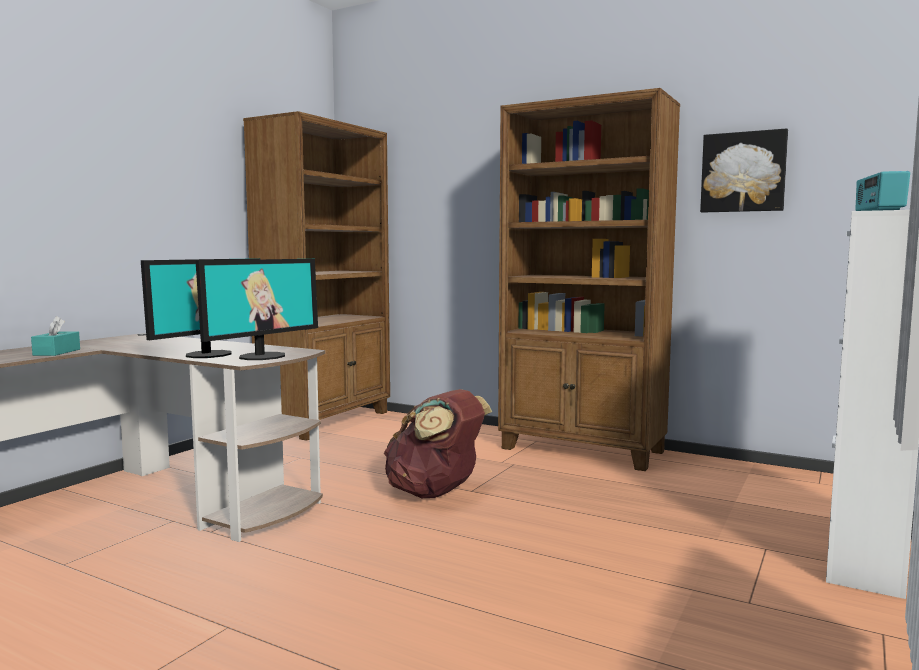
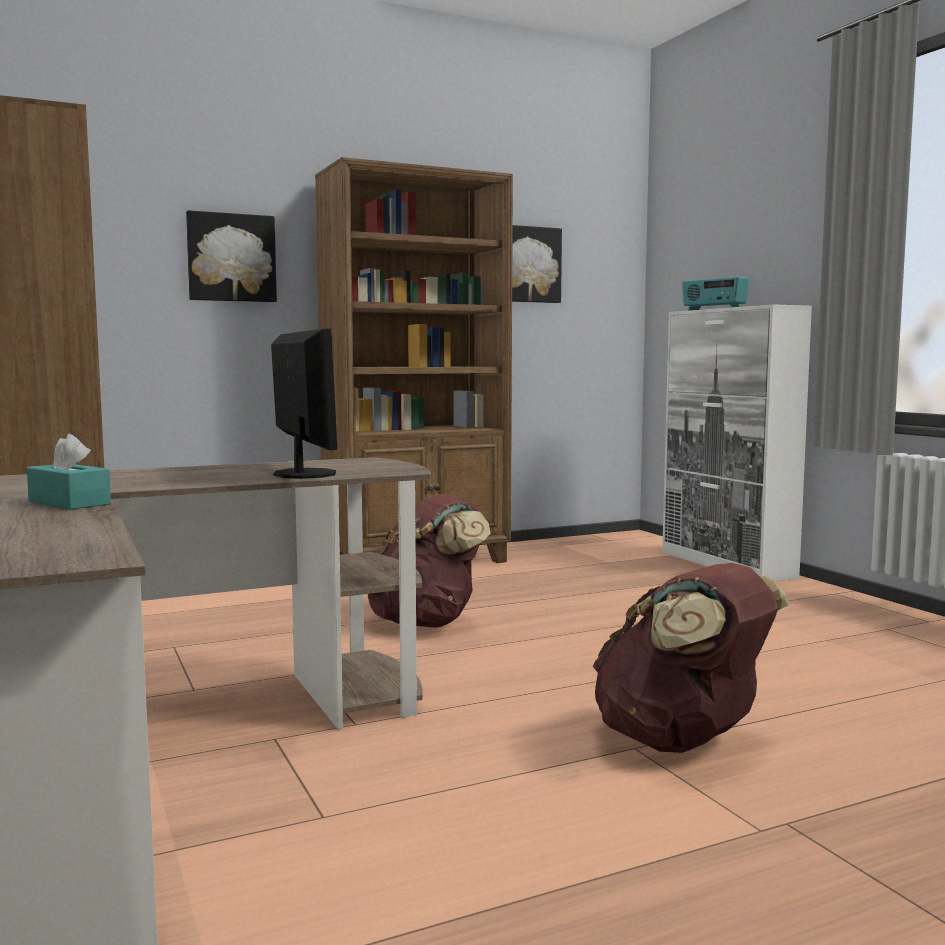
camera: 55 degrees left, 0 degrees up
(255, 643) = (682, 741): none -> brown backpack
(262, 356) = (373, 467): monitor -> none
(474, 191) = (231, 258): none -> picture

